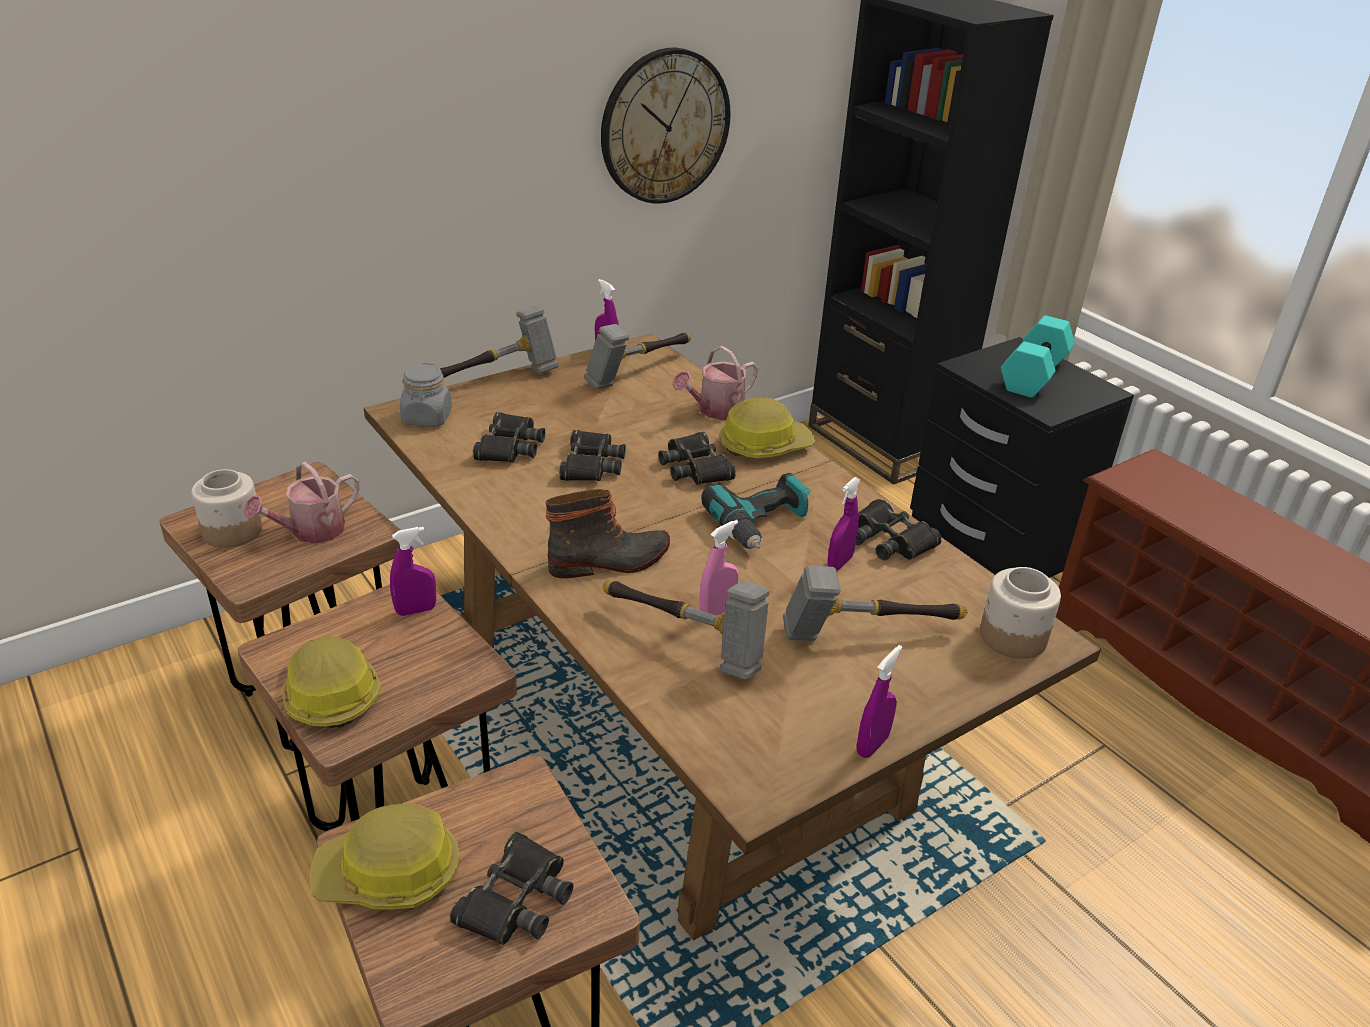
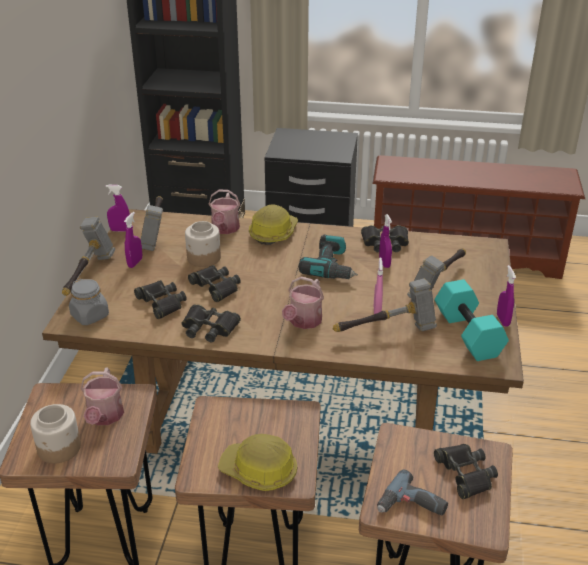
camera: 45 degrees left, 0 degrees up
(389, 875) = (412, 507): hard hat -> power drill
(416, 610) = (229, 410): purple spray bottle -> purple spray bottle (135, 263)
(610, 562) = (303, 322): boot -> watering can
(665, 126) = (70, 75): wall clock -> none
(695, 467) = (262, 259): black binoculars -> black binoculars (209, 328)
(1012, 637) = (479, 252): jar -> jar (203, 258)
(1032, 374) = (309, 143): turquoise dumbbell -> turquoise dumbbell (466, 333)

